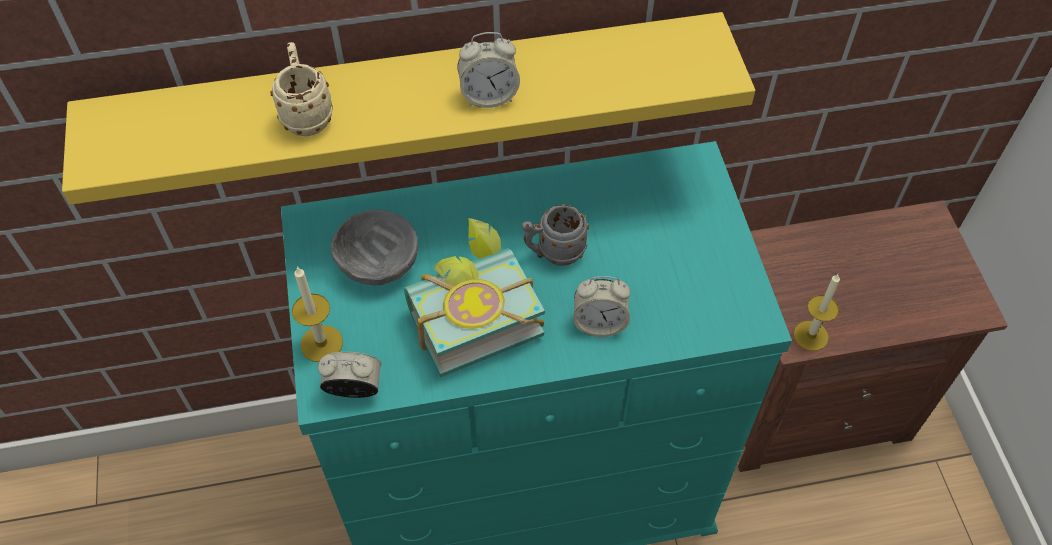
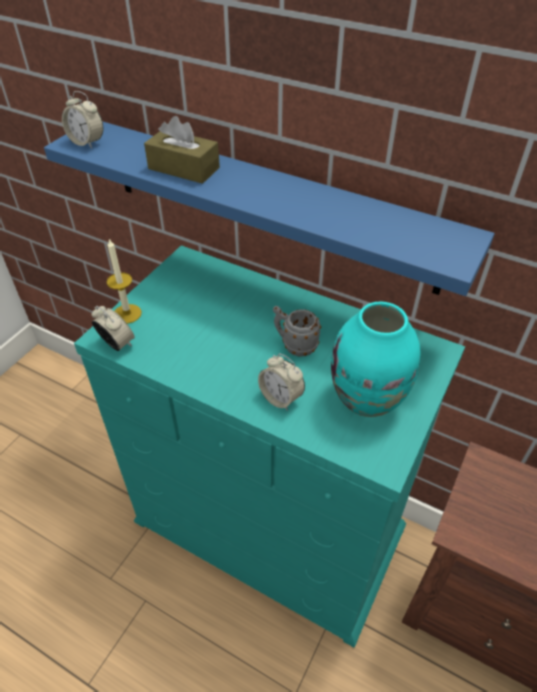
camera: 40 degrees right, 10 degrees down
(306, 114) = (184, 168): beige mug -> brown tissue box
(378, 263) = (196, 295): grey bowl -> none
(410, 96) = (267, 203): yellow shelf -> blue shelf
(470, 314) = (214, 347): book -> none
(489, 96) = (288, 204): alarm clock -> alarm clock (87, 142)
(682, 265) = (368, 399): none -> turquoise vase
(810, 336) = (470, 538): candle -> none

